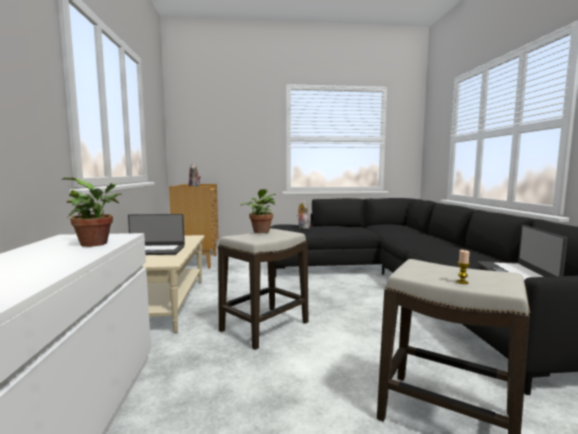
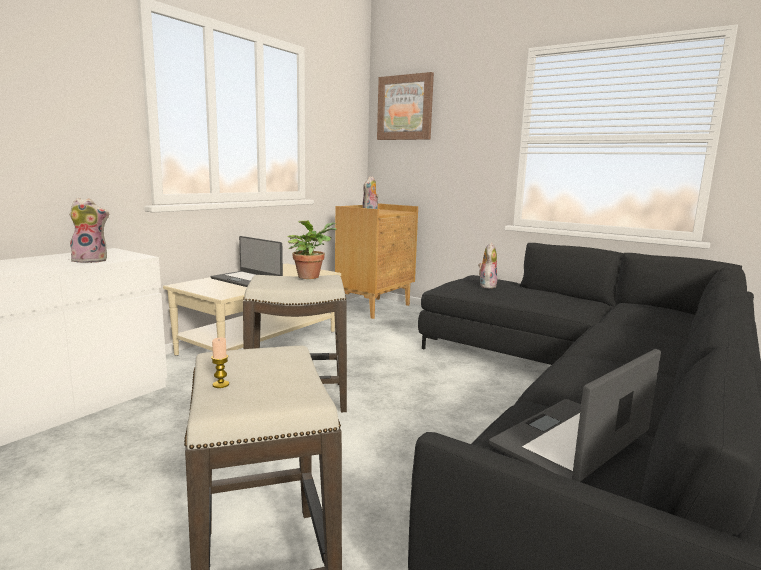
camera: 40 degrees right, 5 degrees up
(97, 244) = (91, 260): potted plant -> plush toy
(199, 114) = (405, 108): none -> picture

